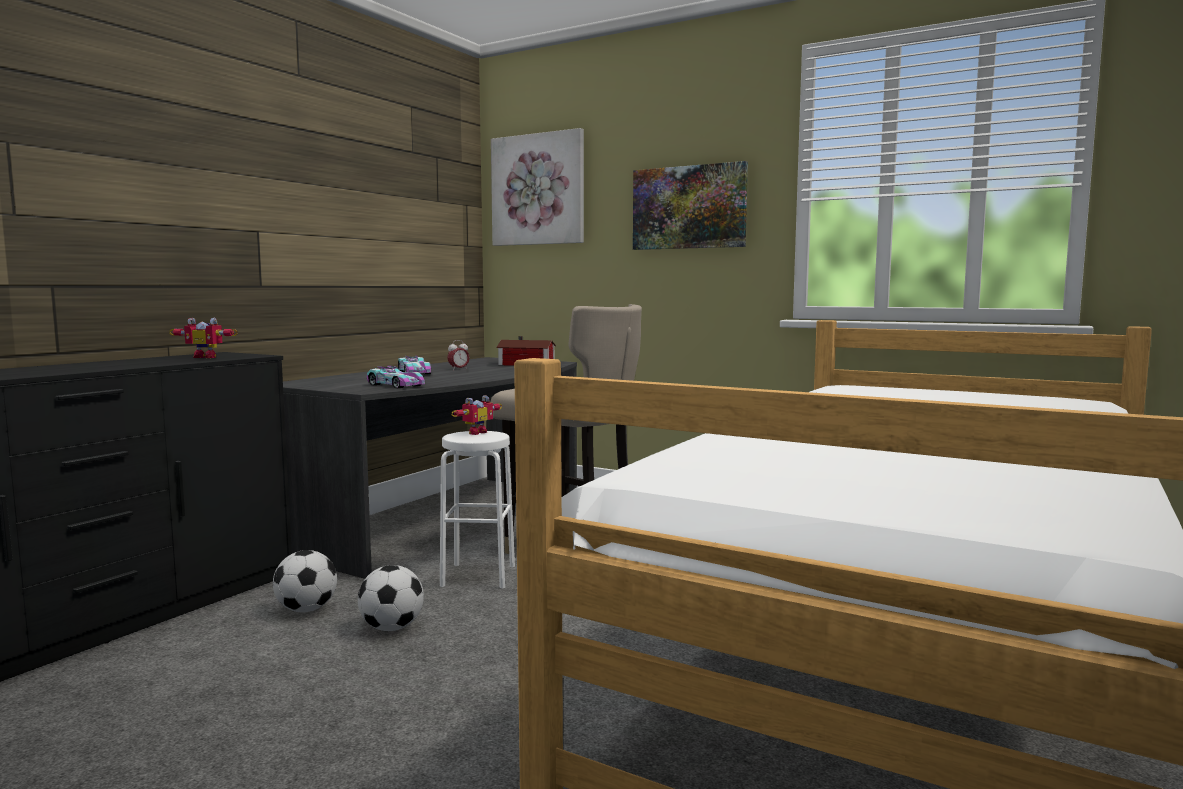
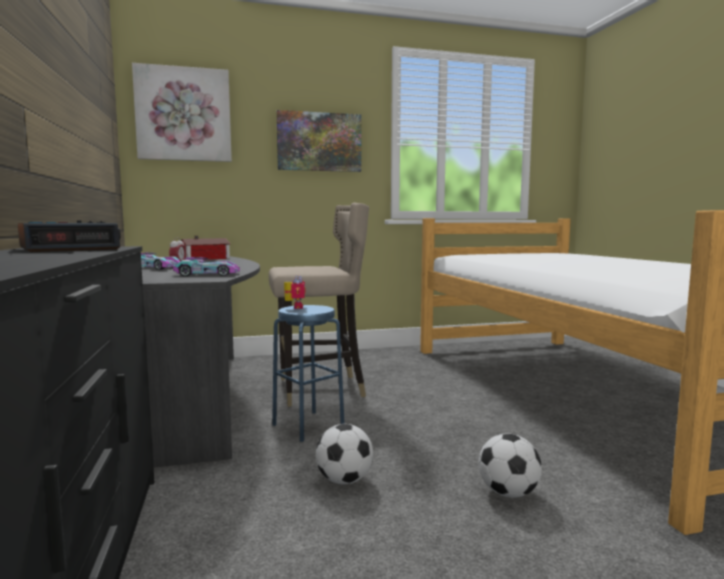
camera: 45 degrees left, 0 degrees up
(207, 357) = (70, 249): toy robot -> alarm clock
(306, 609) = (242, 500): football -> football (508, 493)
(478, 575) = (308, 425): white stool -> blue stool

